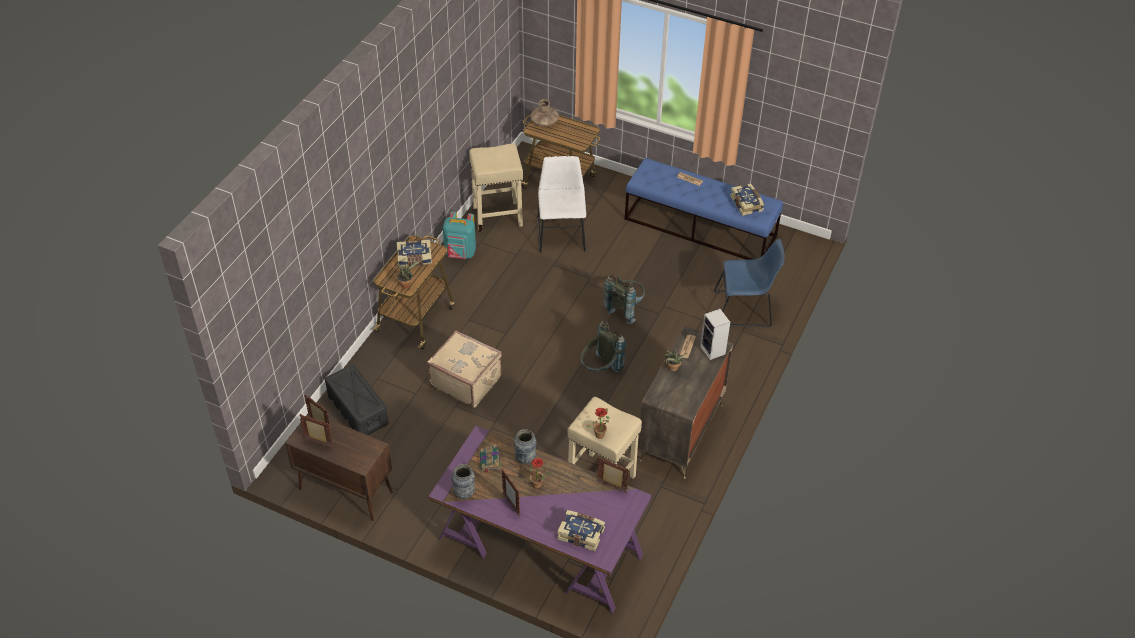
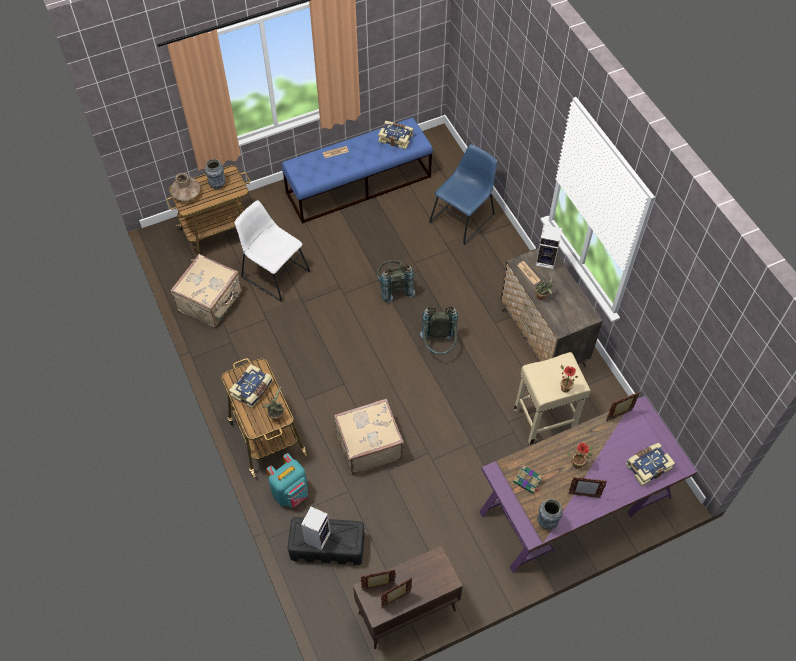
camera: 50 degrees left, 10 degrees up
(349, 387) = (317, 536): none -> speaker
(460, 254) = (226, 356): turquoise backpack -> turquoise backpack (291, 493)
(498, 216) = (211, 301): beige stool -> beige suitcase
(525, 458) = (545, 455): vase -> vase (217, 185)

